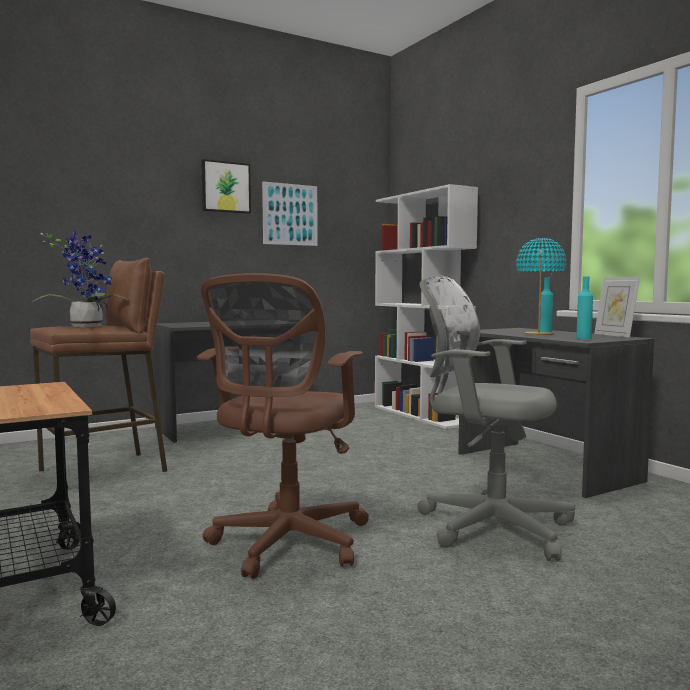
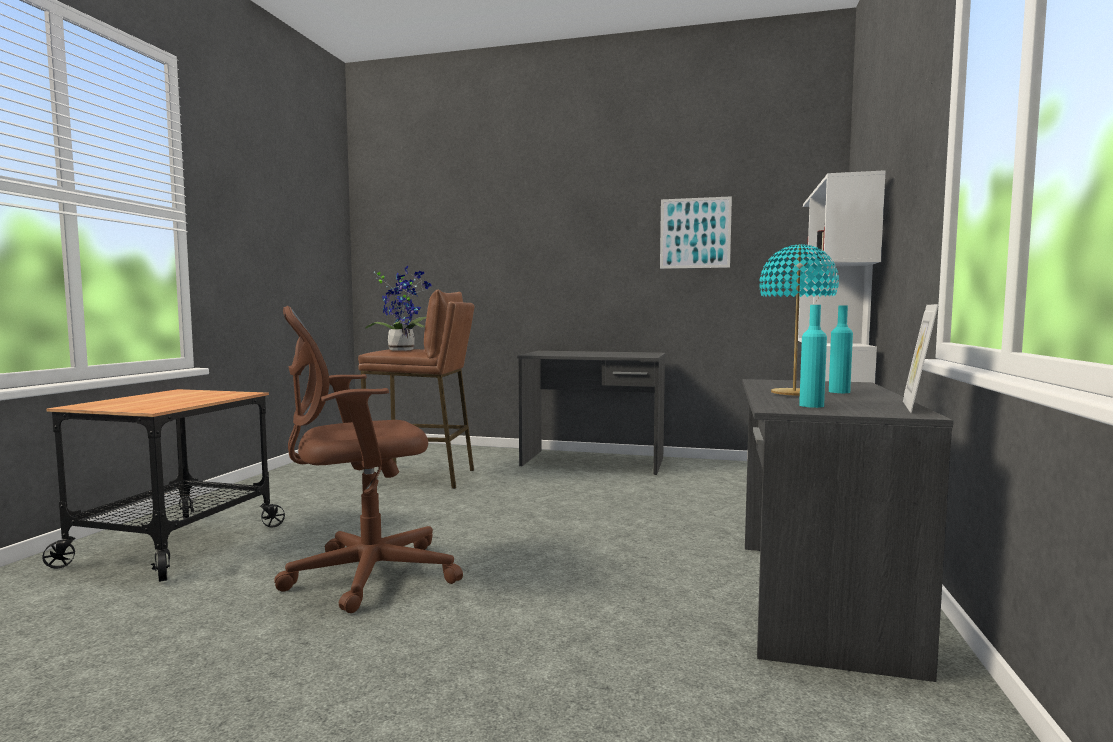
camera: 45 degrees right, 0 degrees up
(225, 187) = (618, 211): picture -> none
(487, 525) = (547, 634): grey office chair -> none

